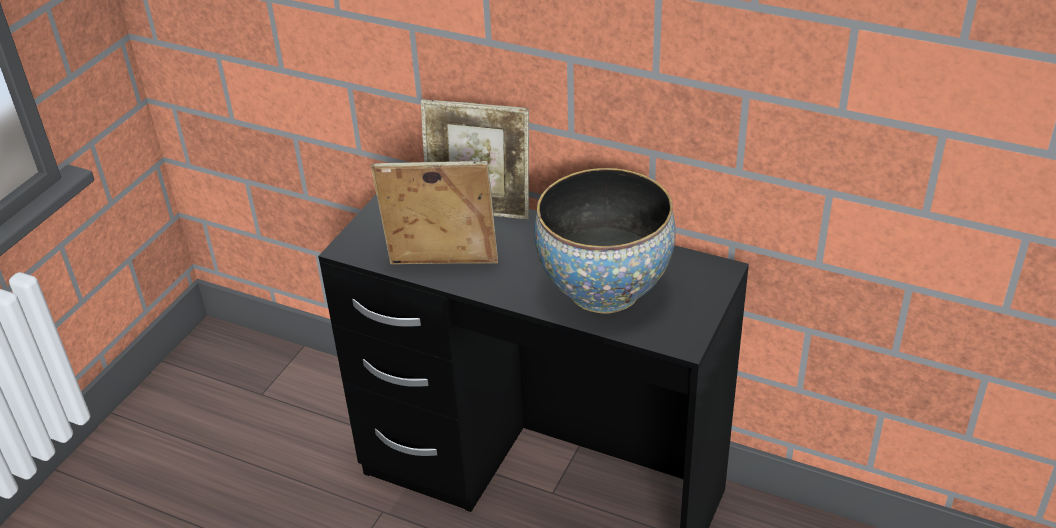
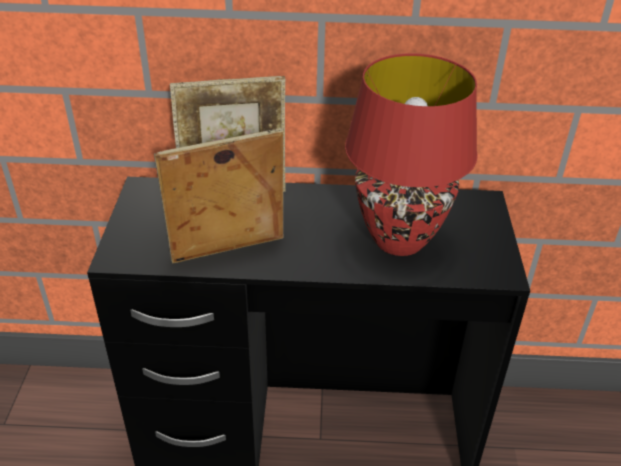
camera: 25 degrees left, 0 degrees up
(604, 289) = (398, 241): bowl -> red table lamp

